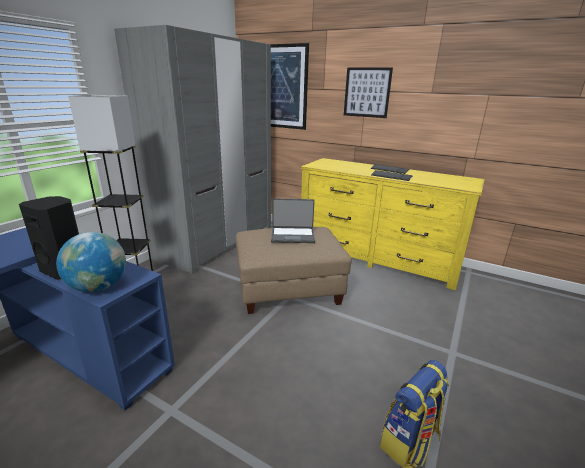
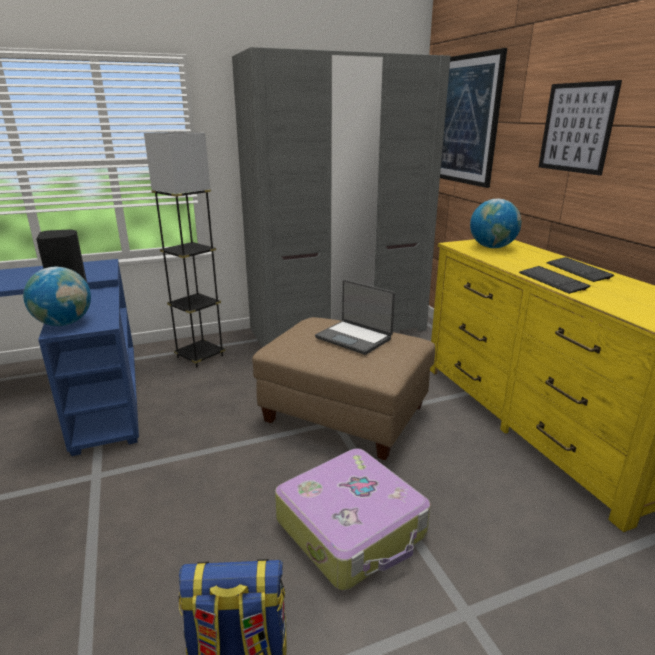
camera: 40 degrees right, 0 degrees up
(331, 164) = (492, 247): none -> globe
(369, 345) = (352, 528): none -> suitcase

